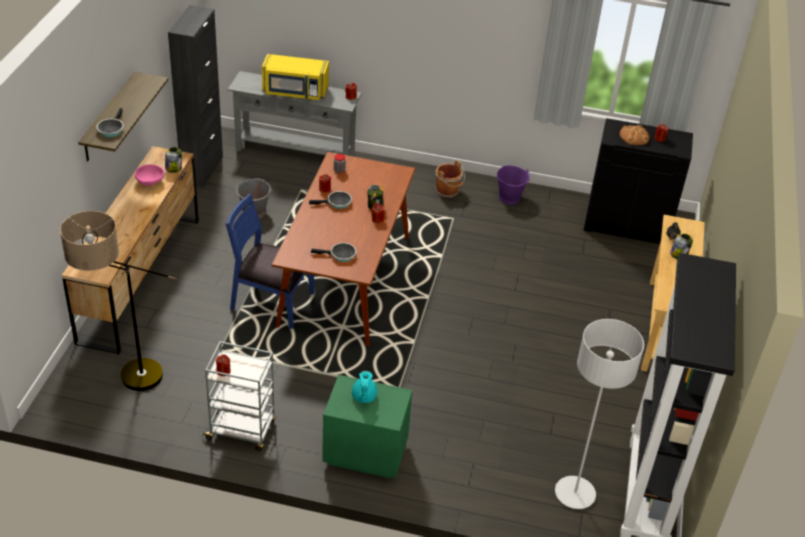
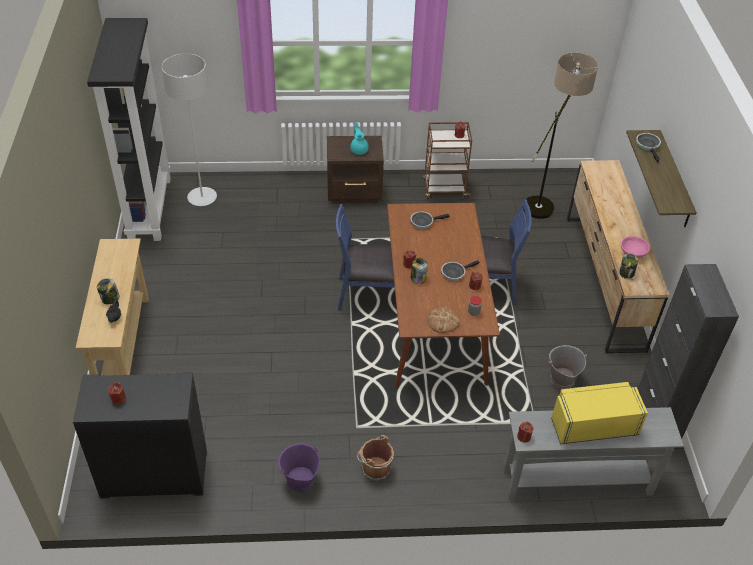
camera: 165 degrees right, 5 degrees up
(242, 430) = (444, 189): grey cart -> brown cart
(364, 453) = (355, 192): green nightstand -> brown nightstand
(399, 321) = (369, 294): none -> blue chair
(634, 137) = (151, 393): bread -> bread (443, 321)

